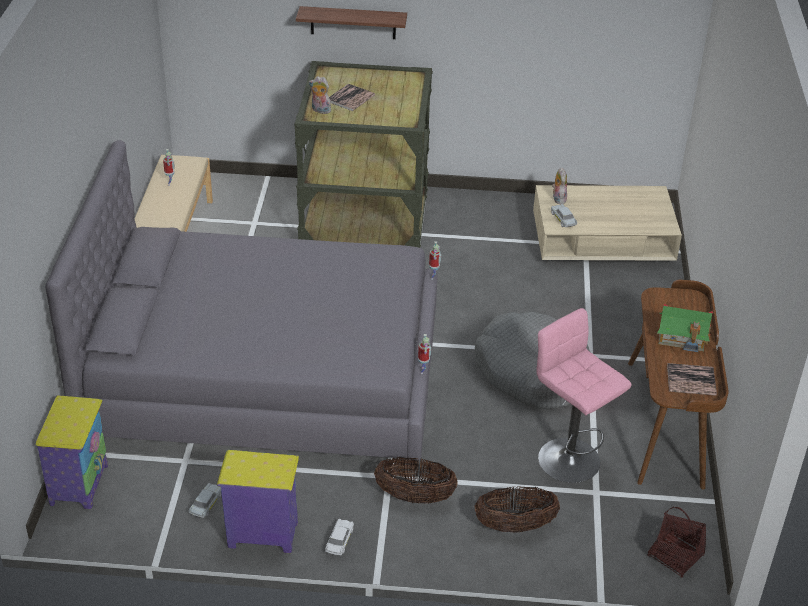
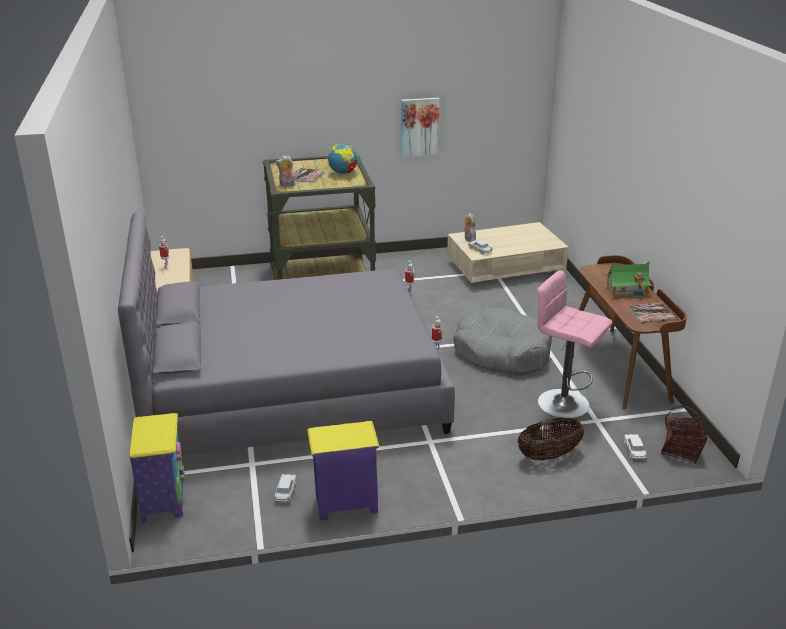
camera: 15 degrees left, 10 degrees down
(339, 541) = (414, 495): white toy car -> white toy car (634, 450)
(353, 22) = (293, 124): shelf -> none
(397, 101) = (343, 173): none -> globe
(414, 497) = (458, 451): basket -> none
(517, 45) = (419, 127): none -> picture

